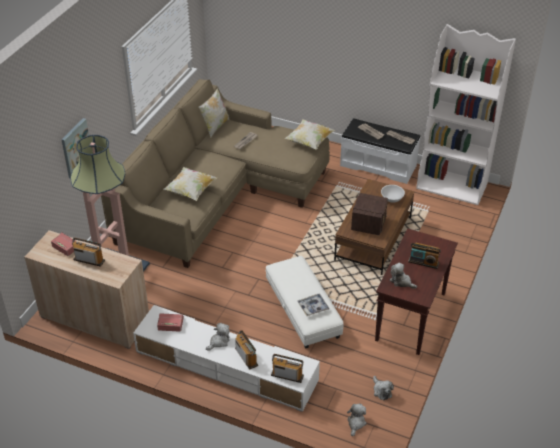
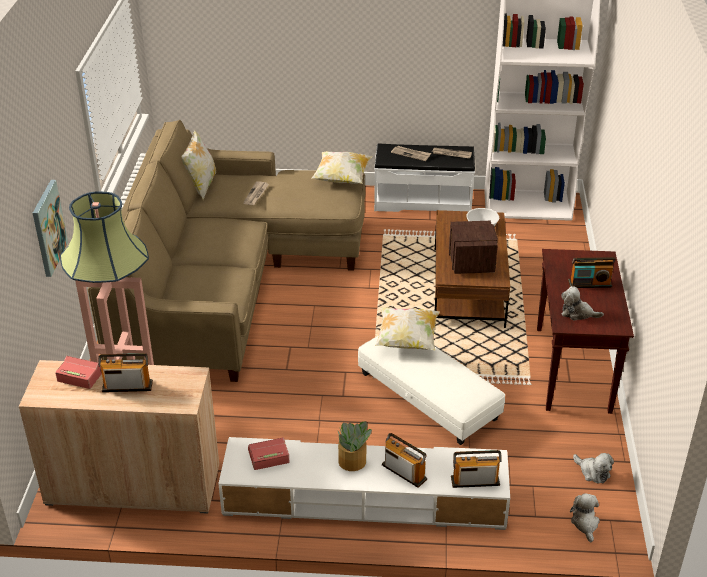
camera: 20 degrees left, 5 degrees down
(190, 191) = (212, 271): pillow -> pillow (407, 340)
(219, 341) = (353, 462): plush toy -> potted plant
(313, 307) = (455, 383): tray -> none

